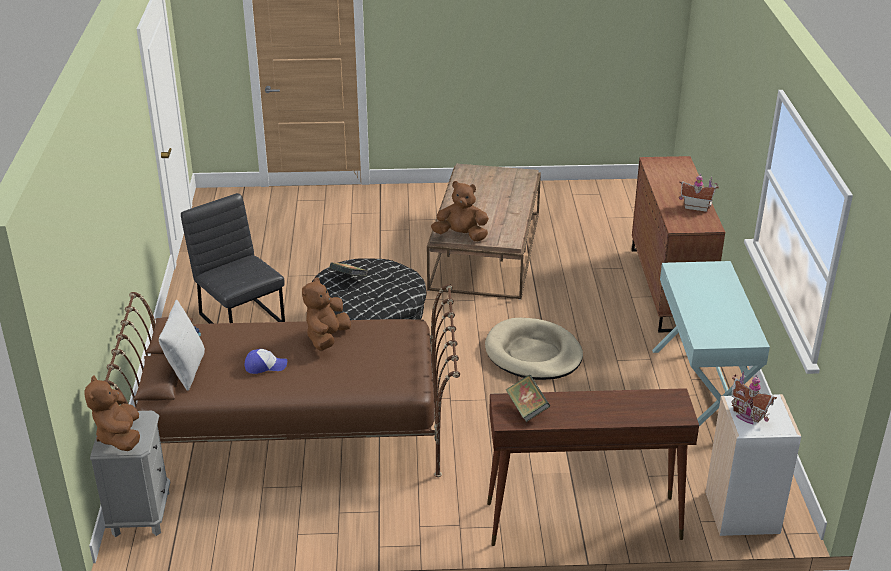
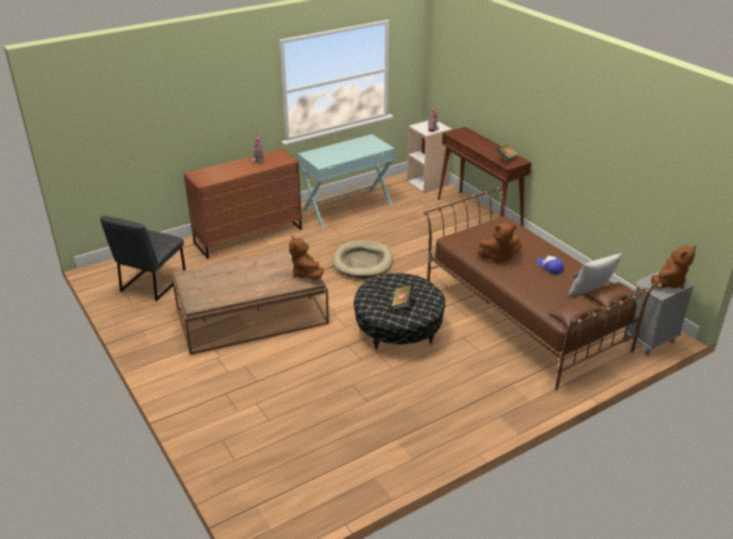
camera: 120 degrees left, 0 degrees up
(241, 318) = (444, 398): grey chair -> grey chair (152, 283)

